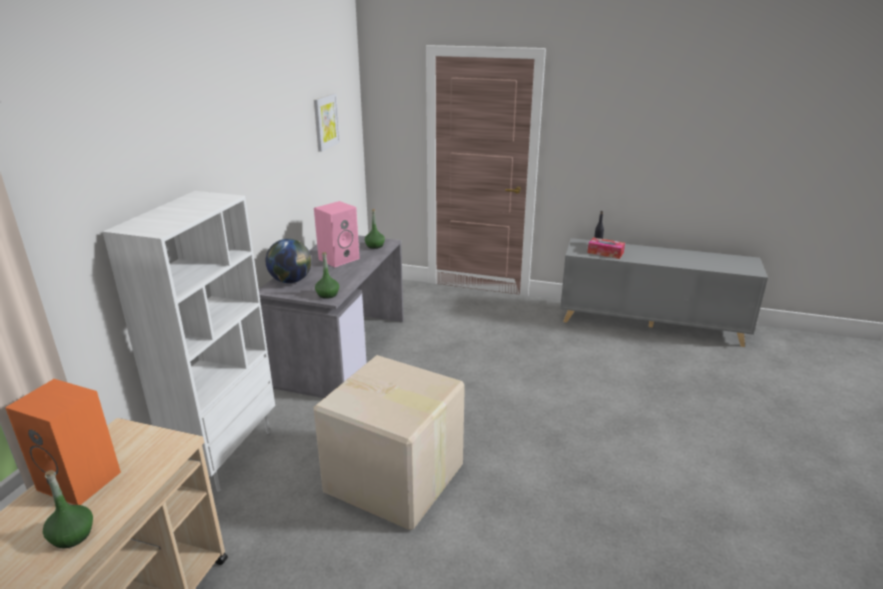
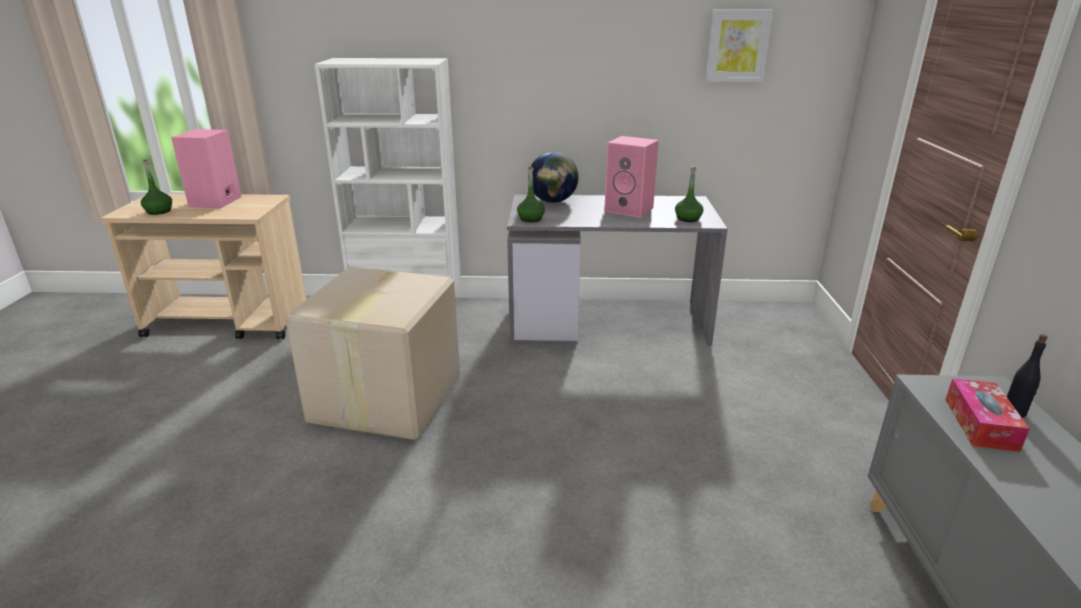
camera: 75 degrees right, 0 degrees up
(82, 480) = (215, 202): orange speaker -> pink speaker

